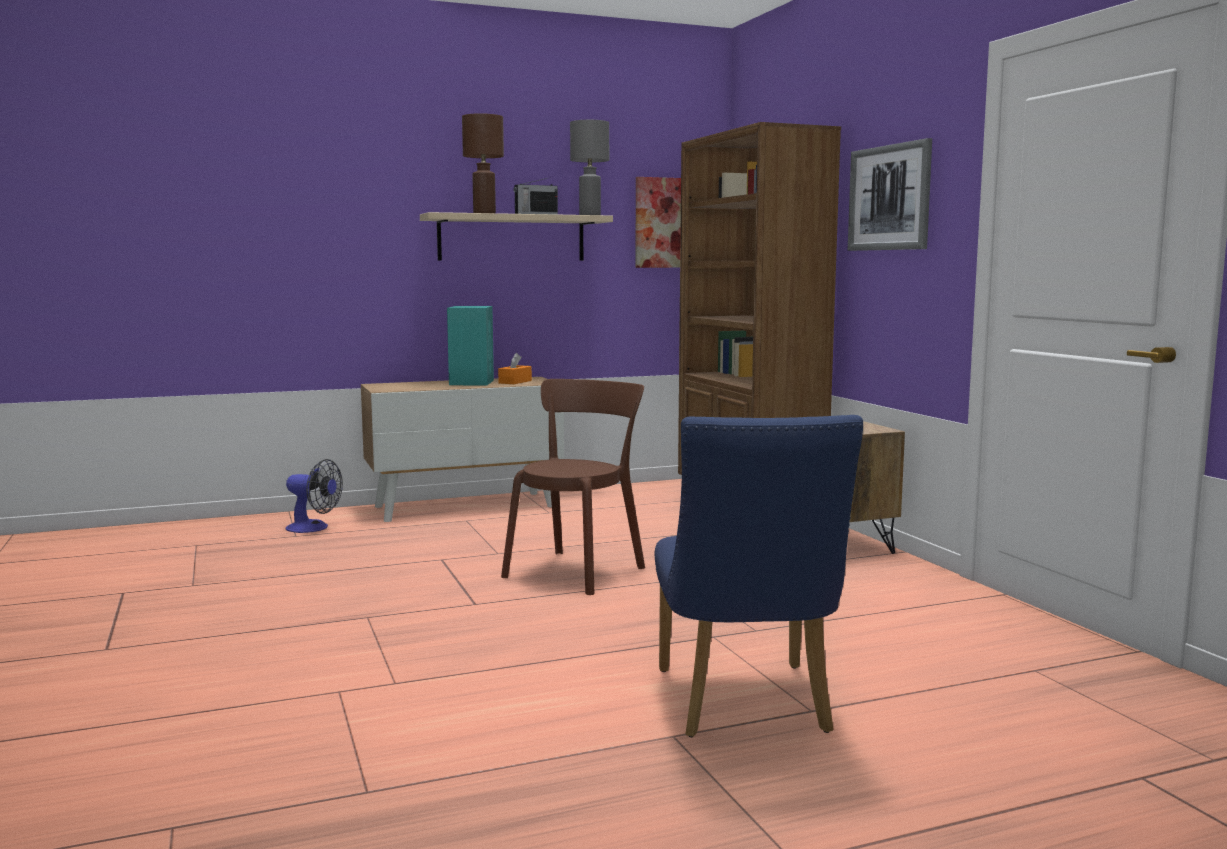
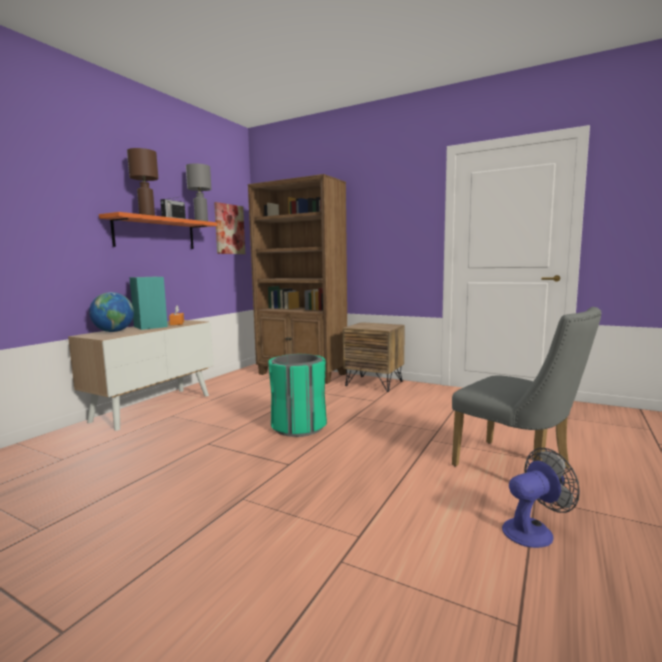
camera: 40 degrees left, 0 degrees up
(313, 528) = (66, 449): fan -> fan (534, 530)
(415, 384) = (113, 331): none -> globe
(511, 238) = (155, 233): beige shelf -> orange shelf
(577, 570) = (298, 426): brown chair -> green trash can
(746, 706) = (519, 469): blue chair -> grey chair
(889, 198) = (382, 216): picture -> none

